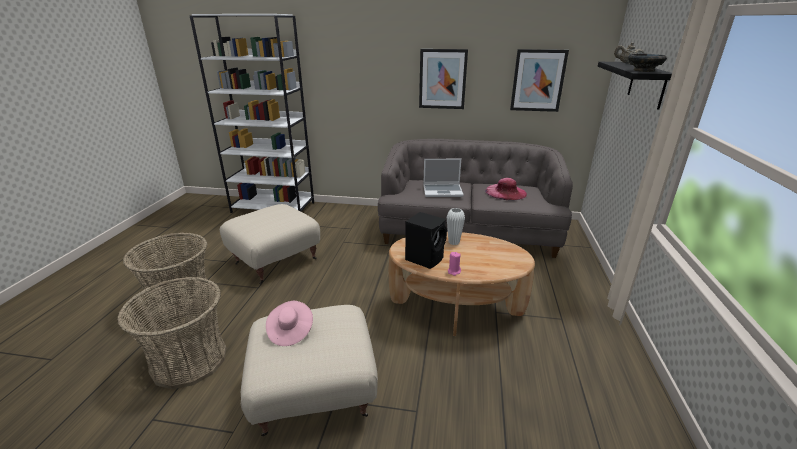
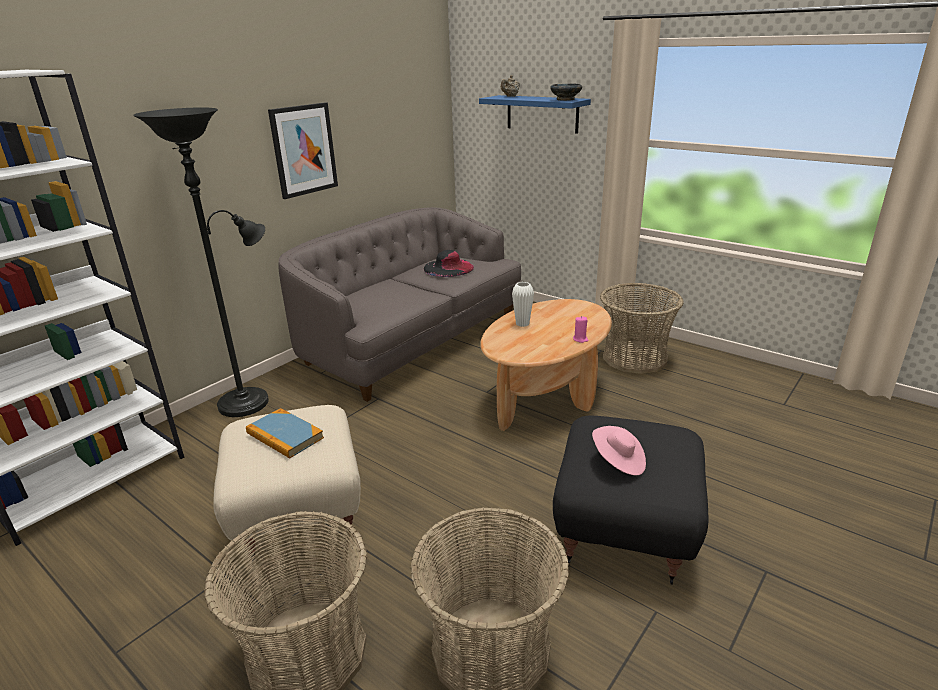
camera: 60 degrees left, 0 degrees up
(270, 217) = (285, 436): none -> book
(314, 394) = (624, 529): beige ottoman -> black ottoman
(356, 213) = (249, 400): none -> black floor lamp
(425, 258) = (542, 346): black speaker -> none
(443, 191) = (400, 294): laptop -> none
(505, 192) = (448, 268): pink hat -> black hat
(538, 80) = (399, 131): picture -> none
(573, 342) = (634, 357): none -> basket
(646, 84) = (542, 114): black shelf -> blue shelf

